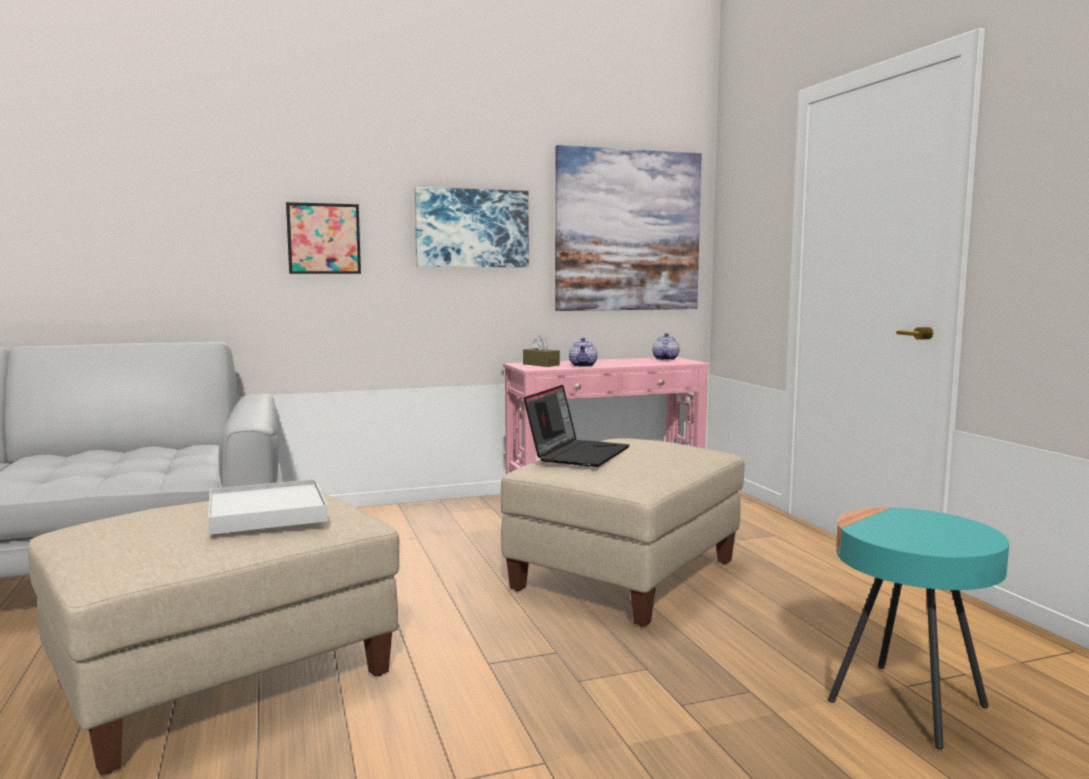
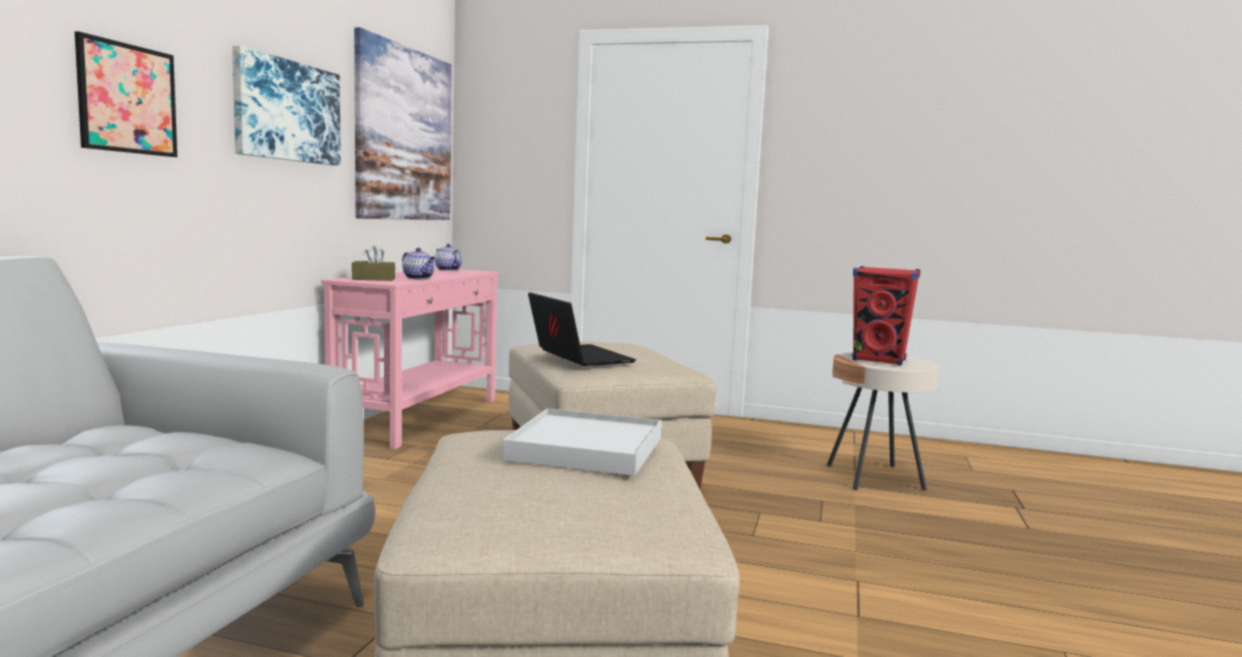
camera: 55 degrees left, 0 degrees up
(907, 704) = (874, 477): turquoise side table -> beige side table
(909, 527) = (879, 360): none -> red speaker

